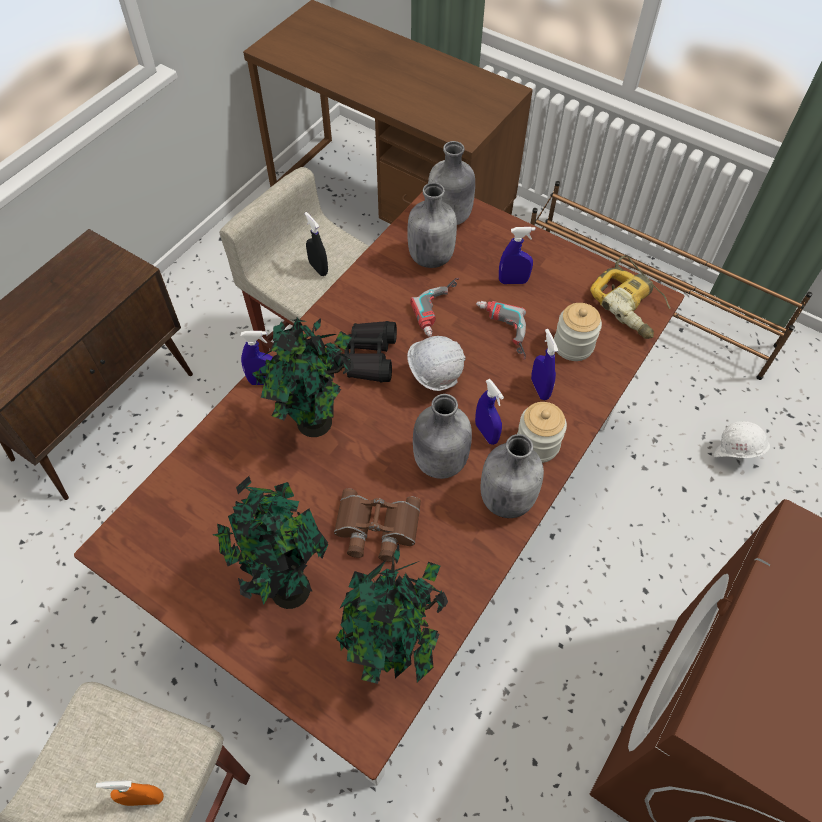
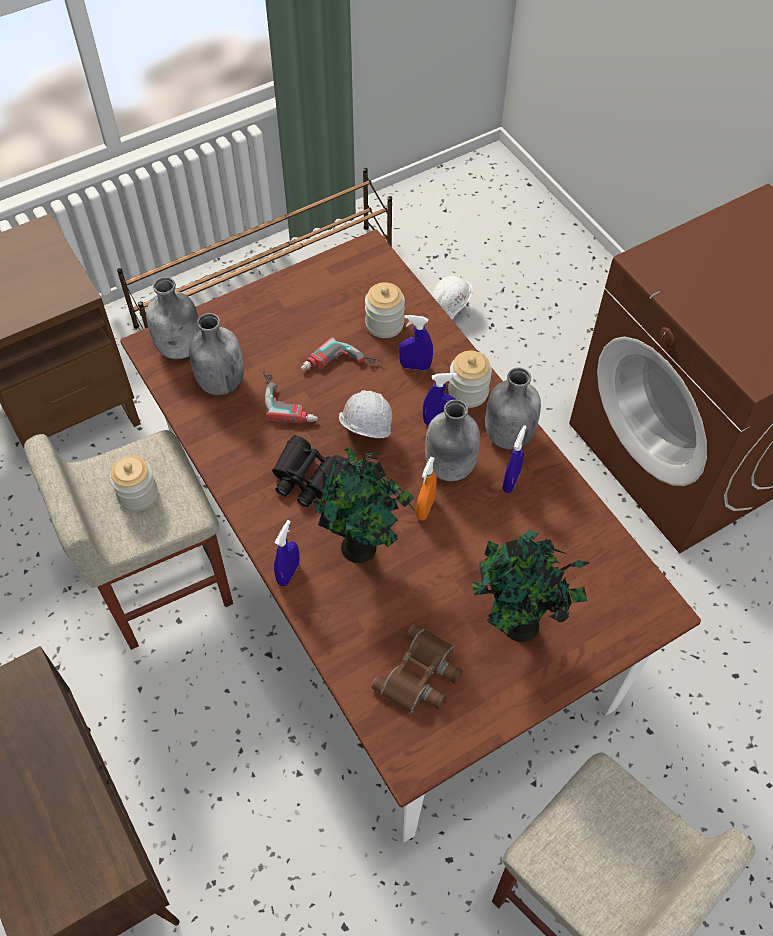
camera: 65 degrees left, 0 degrees up
(144, 798) = (635, 827): orange spray bottle -> orange spray bottle (425, 508)
(318, 268) = (138, 495): black spray bottle -> jar
(376, 529) = (492, 539): brown binoculars -> brown binoculars (421, 676)
(393, 651) = (606, 567): potted plant -> none
(513, 281) = (289, 333): blue spray bottle -> blue spray bottle (511, 481)
(631, 304) = (365, 266): power drill -> none

